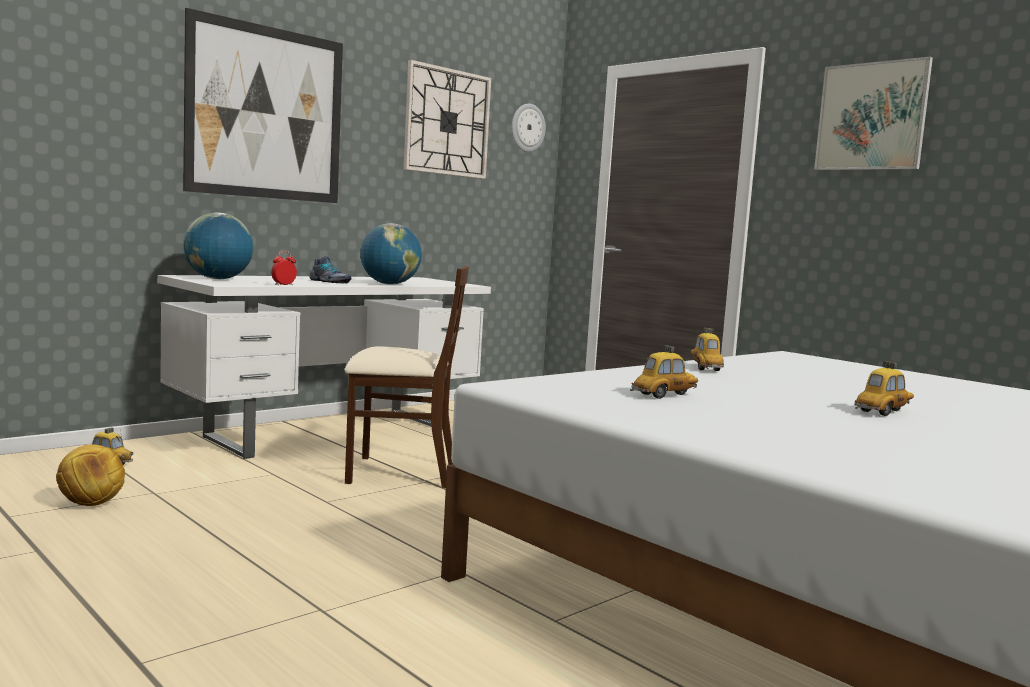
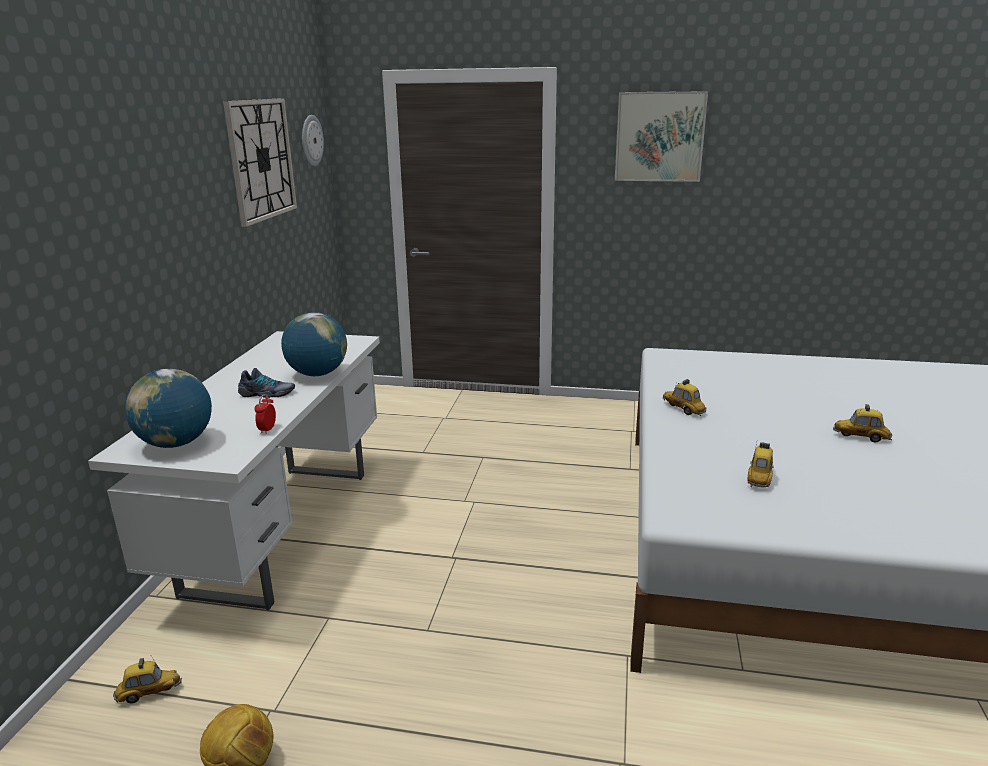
camera: 35 degrees left, 15 degrees up
(266, 113) = (127, 216): picture -> none
(400, 472) = (421, 557): beige chair -> none
(884, 412) = (861, 437): toy car -> toy car turned 90 degrees counterclockwise

